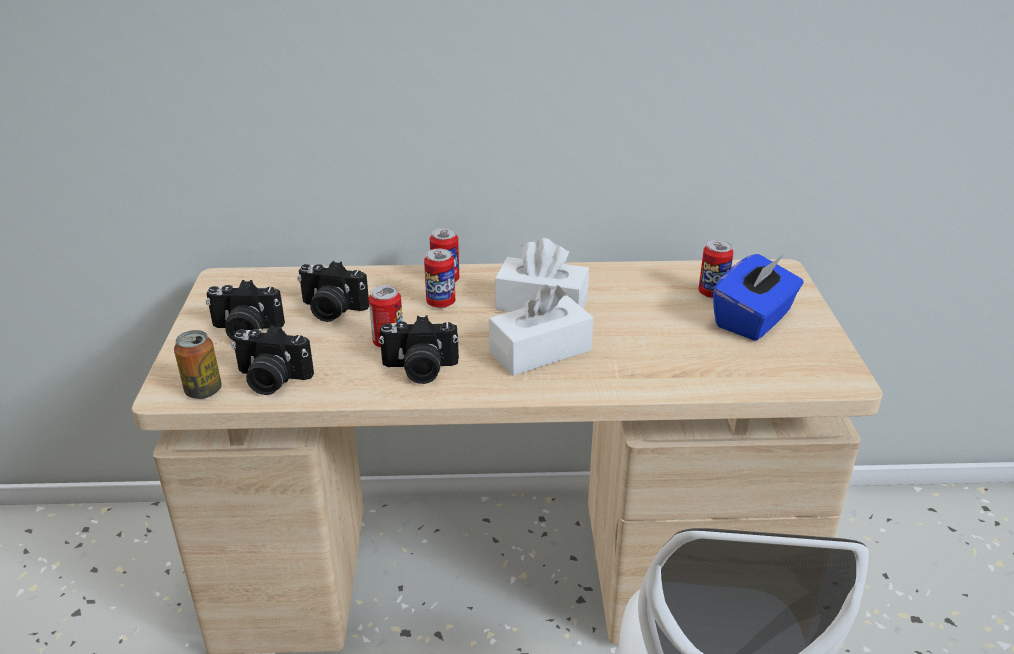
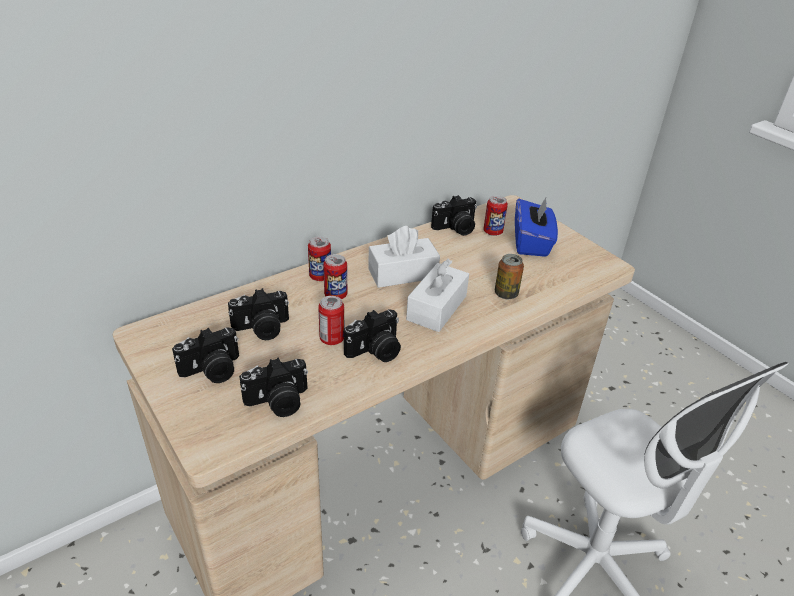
camera: 35 degrees left, 5 degrees up
(203, 391) = (234, 433): can -> can (506, 294)
(665, 276) = (455, 228): none -> camera

